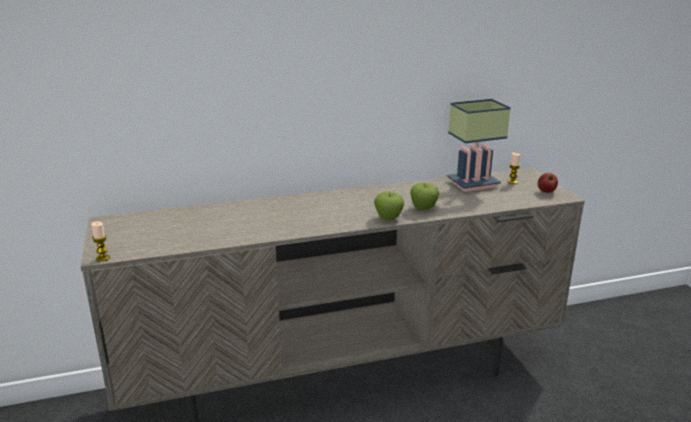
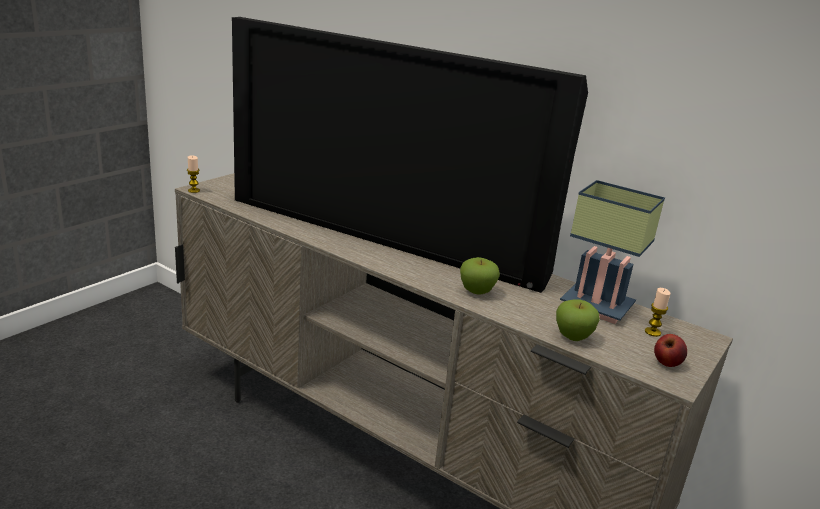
camera: 50 degrees right, 0 degrees up
(306, 208) = (385, 235): none -> television
(388, 218) = (422, 278): apple -> apple (573, 337)

